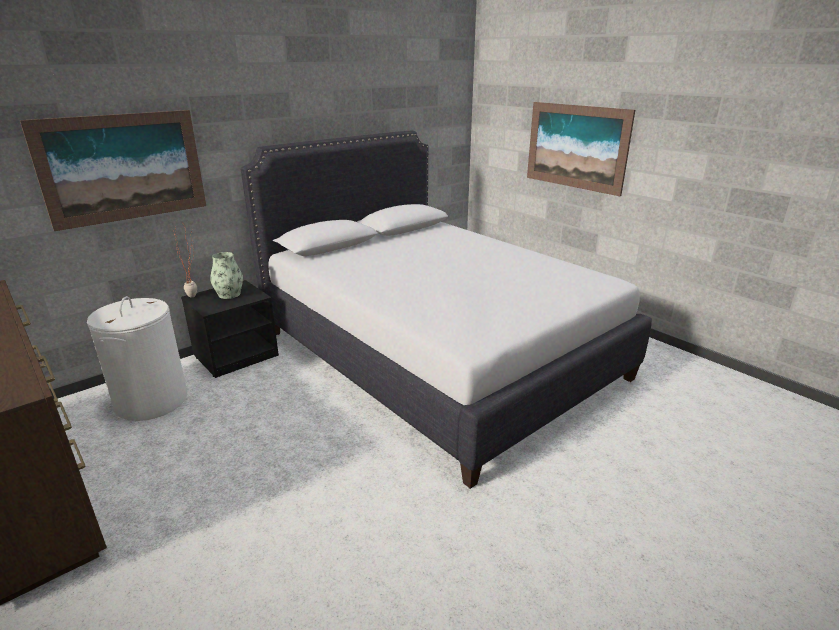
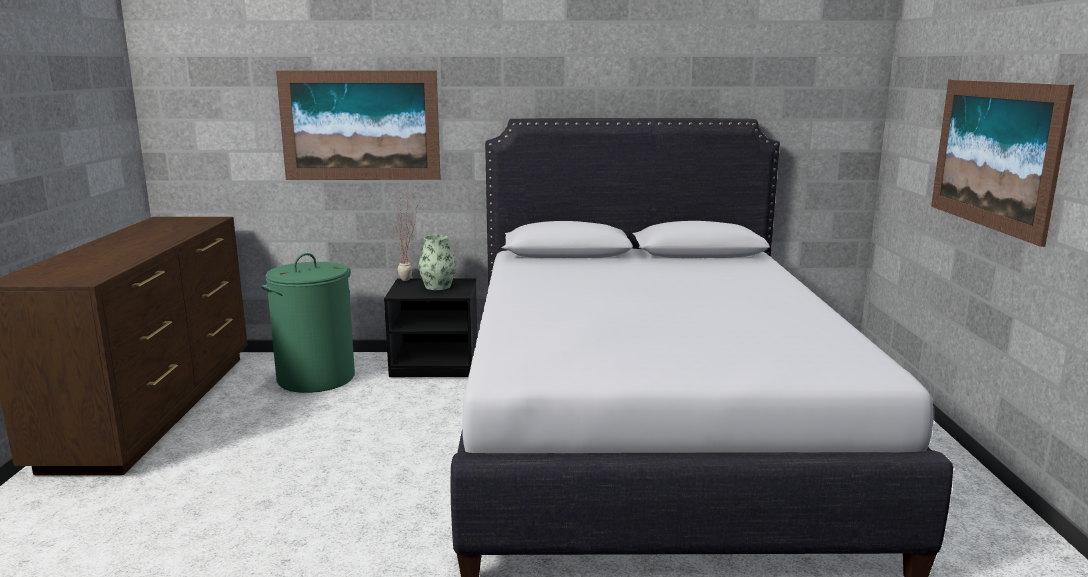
camera: 40 degrees right, 10 degrees down
(151, 401) = (316, 378): white laundry basket -> green laundry basket

